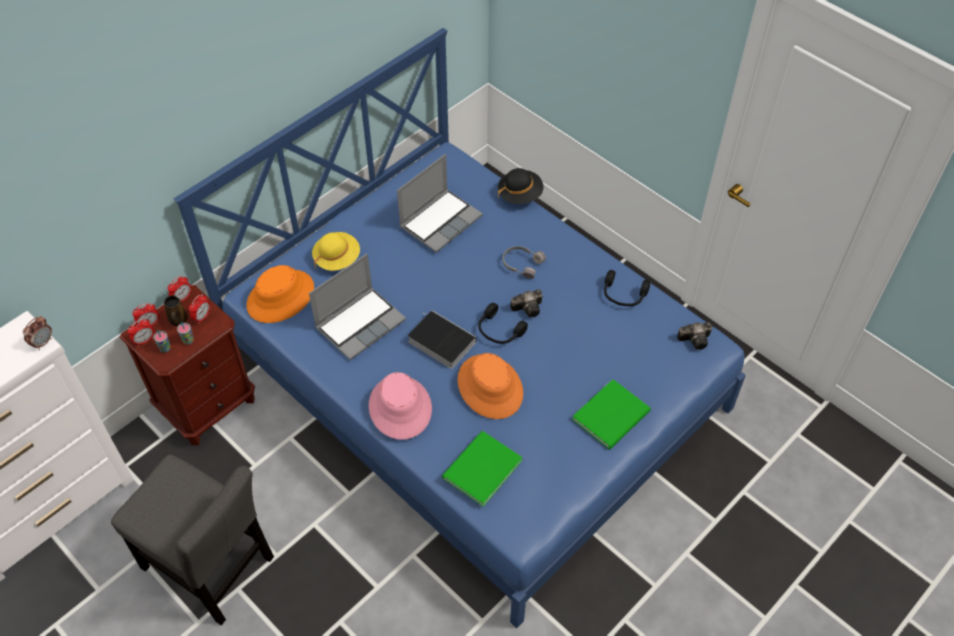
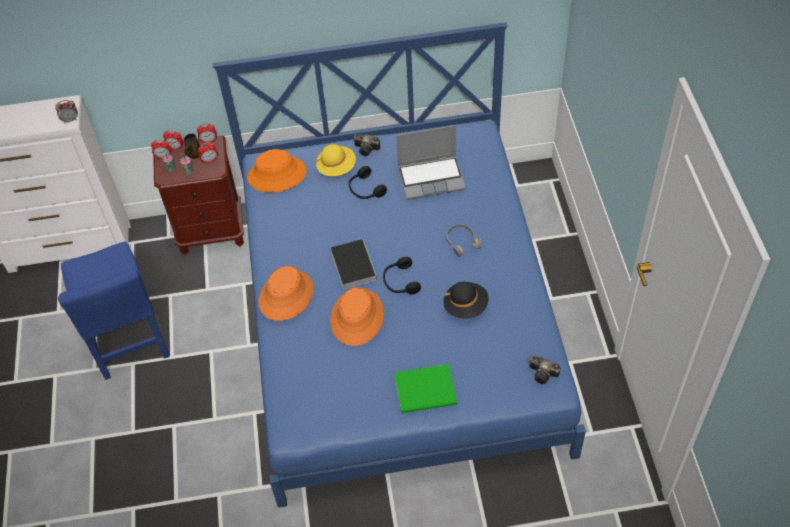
camera: 40 degrees right, 0 degrees up
(212, 568) = (129, 340): grey chair -> blue chair
(360, 323) = (312, 222): laptop -> none
(400, 407) = (286, 295): pink hat -> orange hat
(479, 469) = (298, 369): green book -> none
(520, 194) = (509, 188): black hat -> black hat (465, 306)
(529, 308) = (437, 277): camera -> camera (367, 149)
(623, 295) = (518, 308): black headphones -> black headphones (365, 189)

